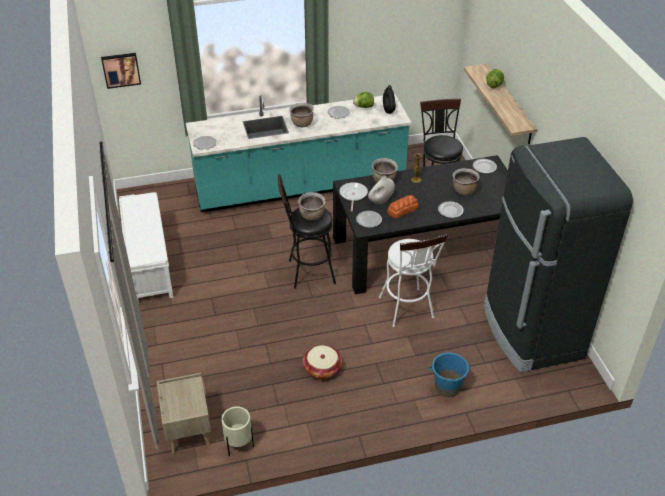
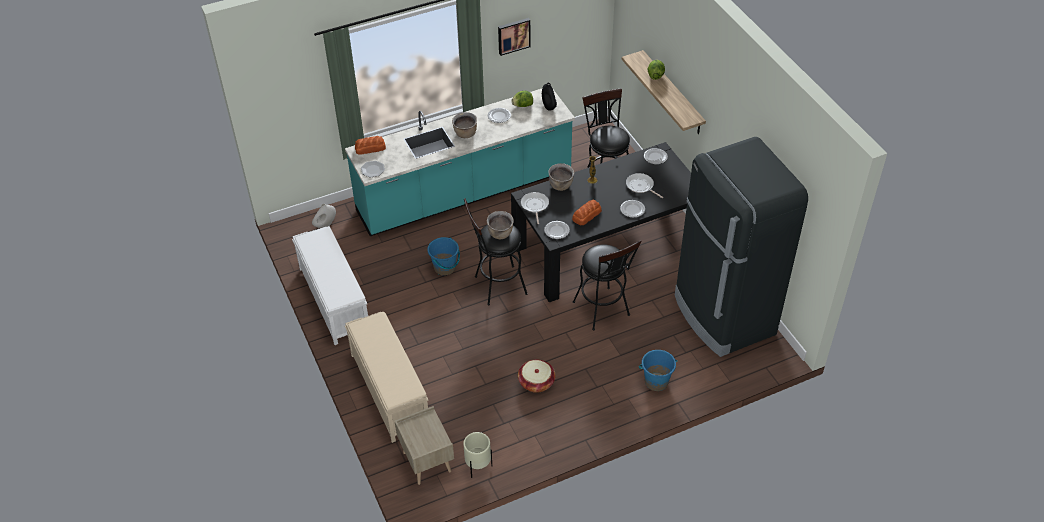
camera: 10 degrees left, 5 degrees up
(121, 69) = (276, 106): picture -> picture (513, 35)
(173, 354) = (389, 390): none -> beige bench
(209, 125) = (370, 148): none -> bread
(262, 249) = (445, 268): none -> blue bucket
(381, 201) = (563, 208): white vase -> white vase (325, 225)
(408, 311) = (603, 311): white stool -> black stool
(464, 191) = (641, 186): brown cooking pot -> frying pan

